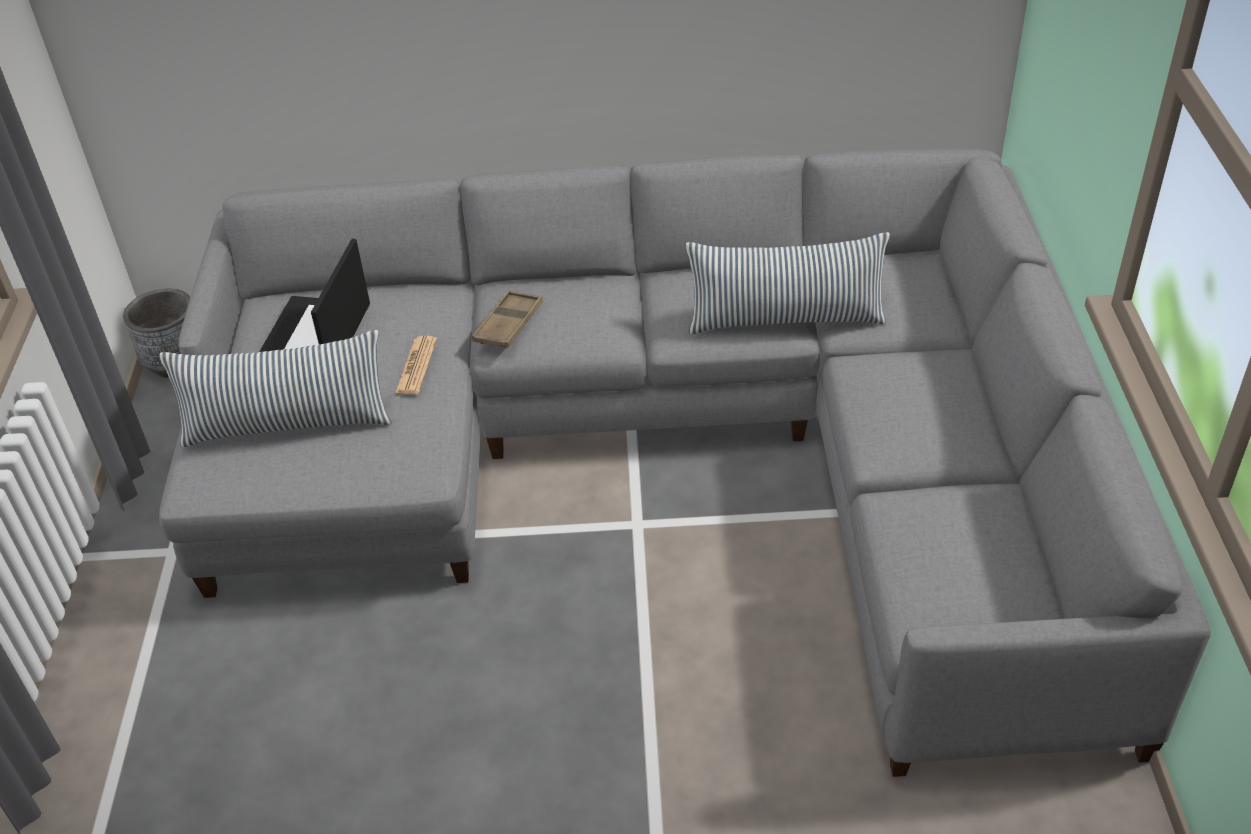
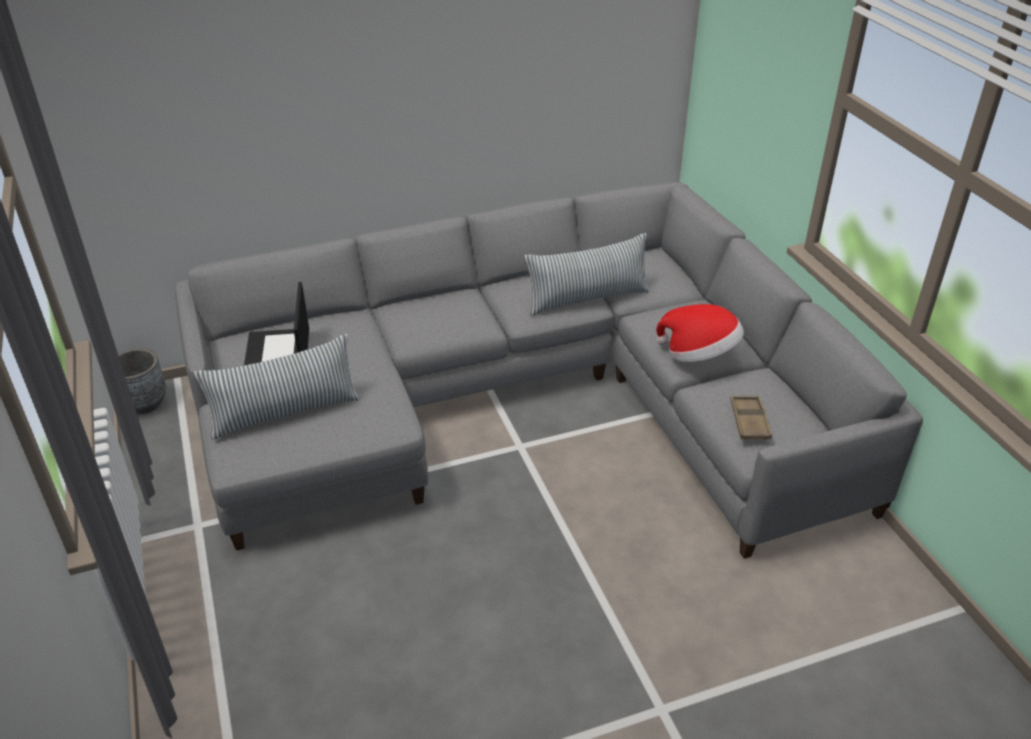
camera: 20 degrees left, 5 degrees down
(416, 366) = (359, 362): newspaper -> none
(508, 325) = (410, 328): brown tray -> brown tray (749, 421)
(912, 444) = (699, 355): none -> hat

